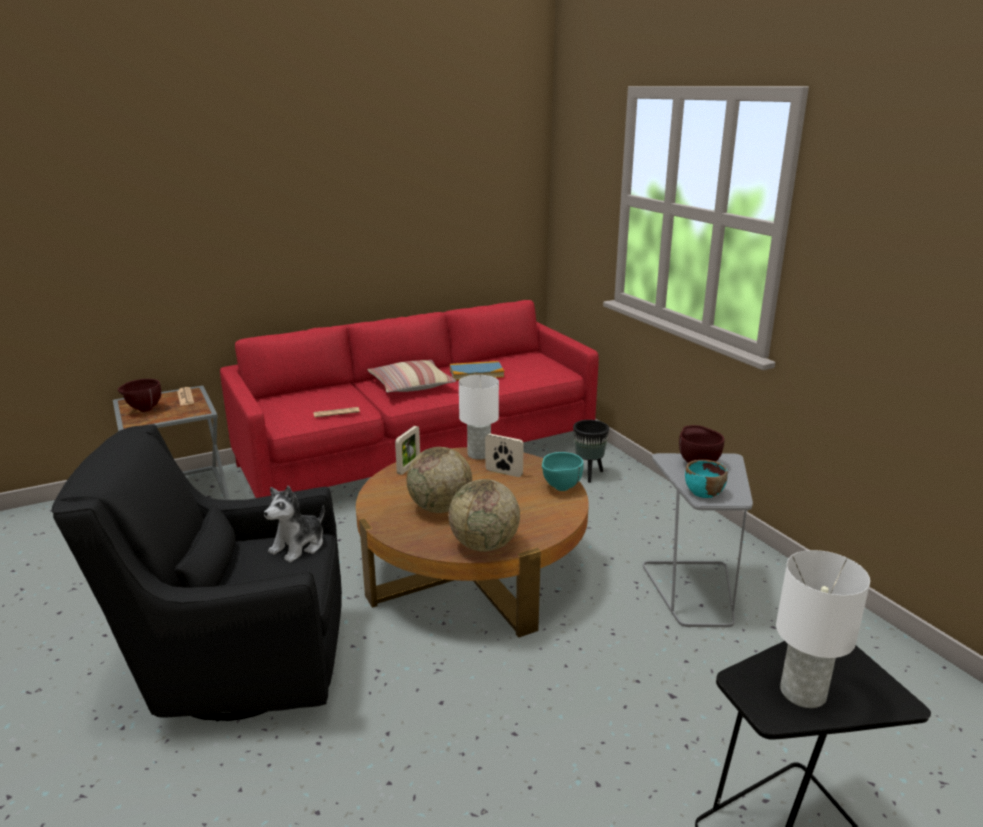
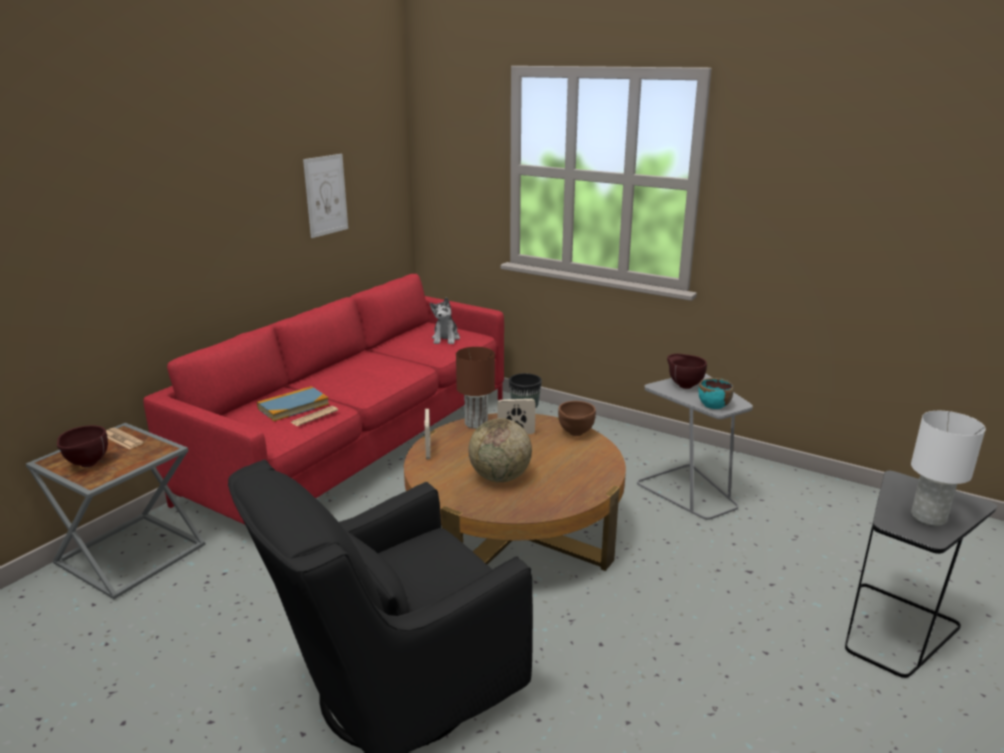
camera: 30 degrees left, 0 degrees up
(299, 546) = (434, 546): plush toy -> plush toy (446, 339)
(411, 385) = (355, 375): pillow -> none
(435, 211) = (326, 195): none -> picture
(476, 373) = (402, 351): book -> book (293, 406)
(479, 454) = (477, 423): white table lamp -> brown table lamp
(484, 545) = (573, 496): globe -> none
(560, 488) = (575, 434): turquoise bowl -> brown bowl

